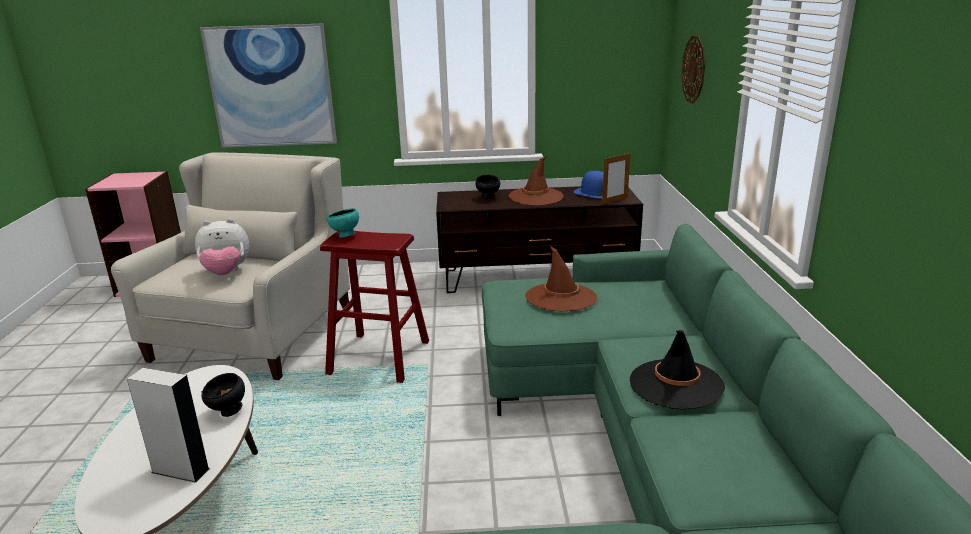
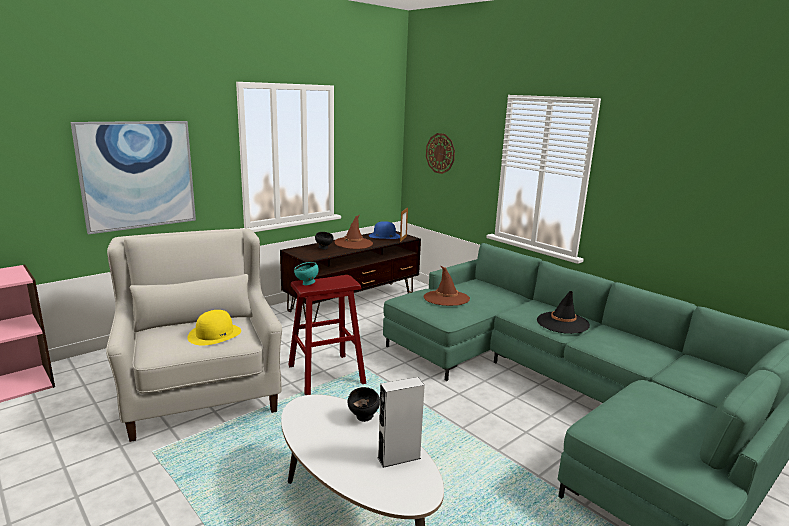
camera: 40 degrees left, 5 degrees down
(226, 273) = (215, 334): plush toy -> yellow hat

